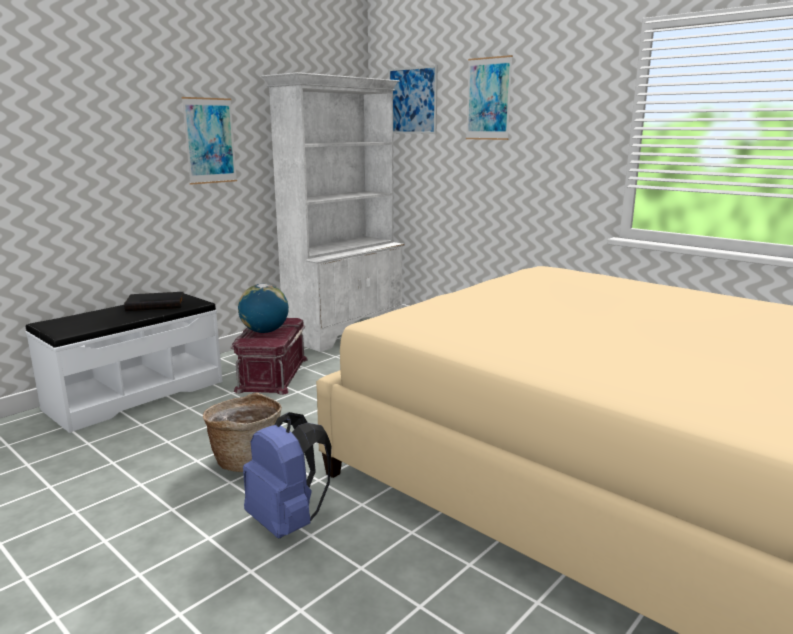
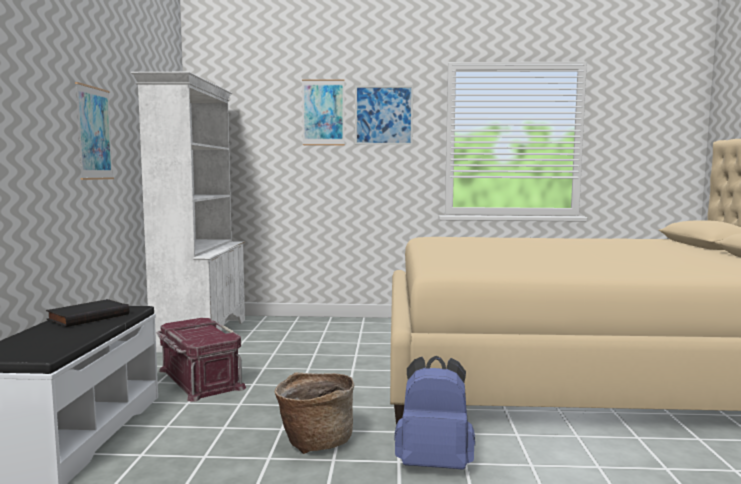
camera: 40 degrees left, 10 degrees down
(264, 331) = (193, 332): globe -> none
(412, 100) = (240, 112): picture -> picture (383, 115)

